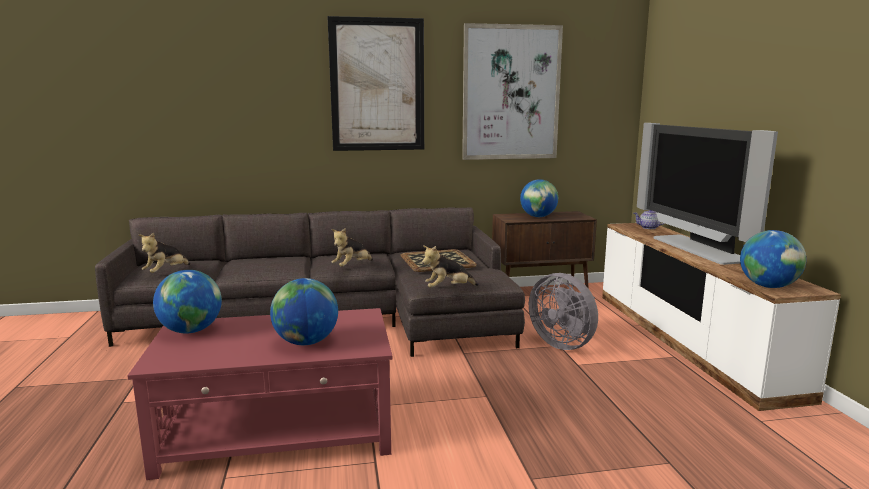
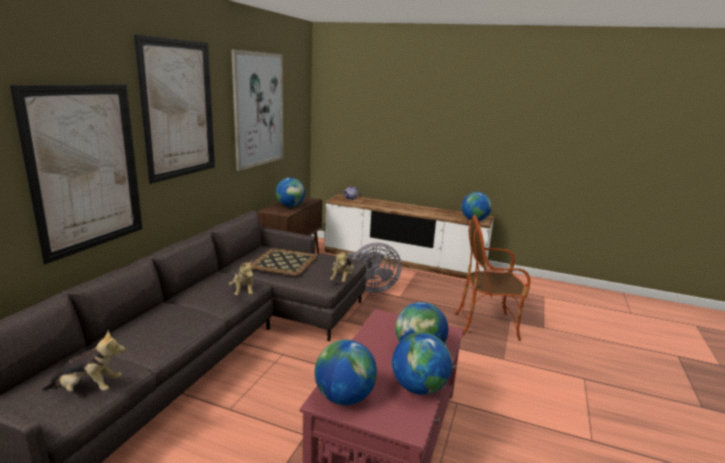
camera: 60 degrees left, 5 degrees up
(166, 272) = (88, 388): plush toy -> plush toy turned 60 degrees counterclockwise
(230, 355) = (419, 388): none -> globe
(268, 126) = (86, 169): none -> picture
(614, 445) = (487, 325): none -> armchair
(697, 249) = (404, 207): television -> none

